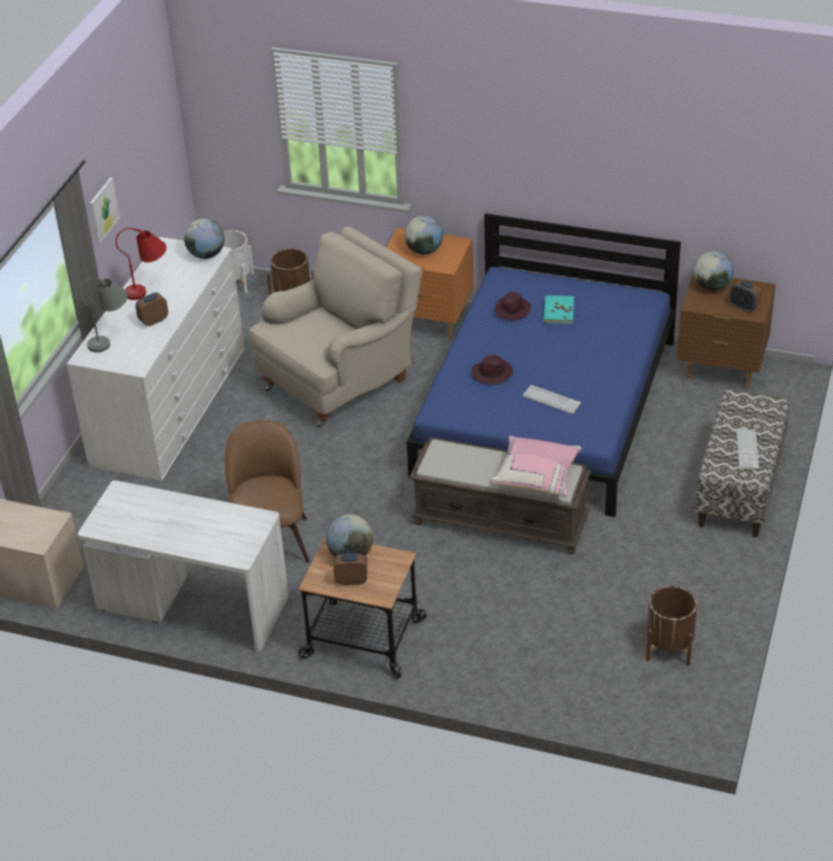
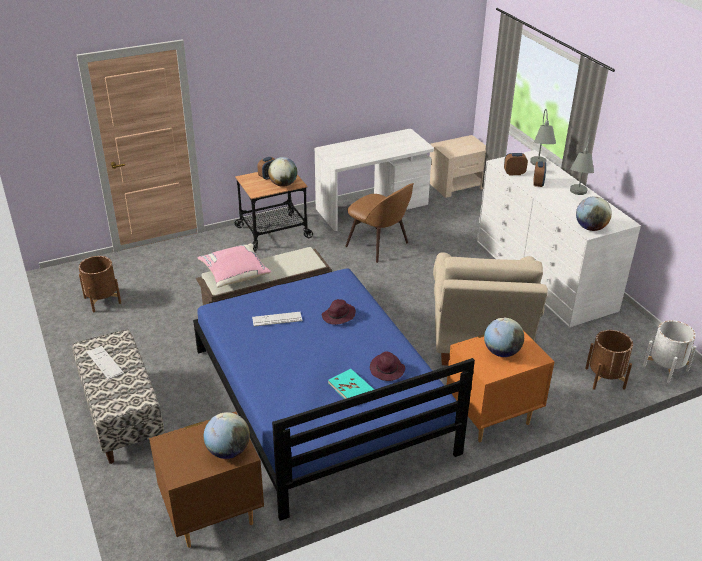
camera: 135 degrees right, 5 degrees down
(103, 210) = (633, 147): picture -> none
(149, 289) = (576, 196): red table lamp -> grey table lamp
(744, 307) = (180, 444): alarm clock -> alarm clock (514, 173)

